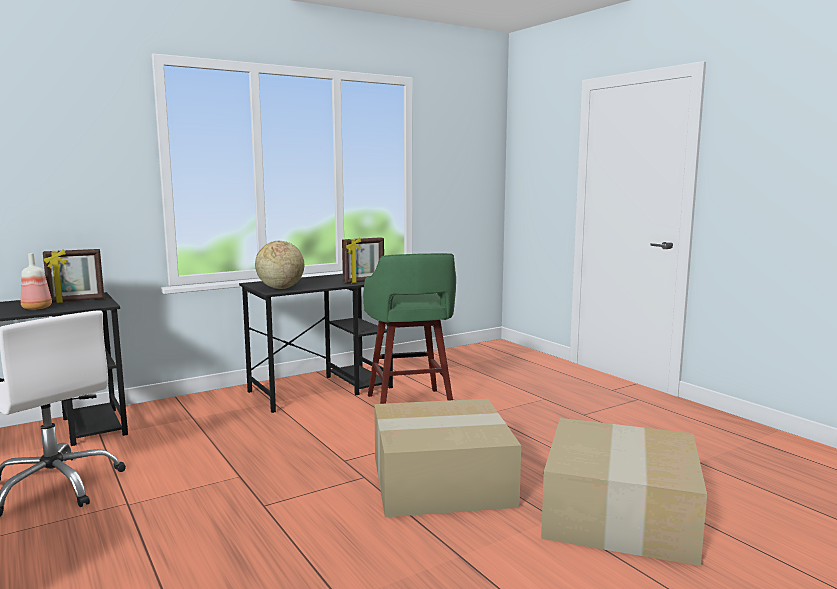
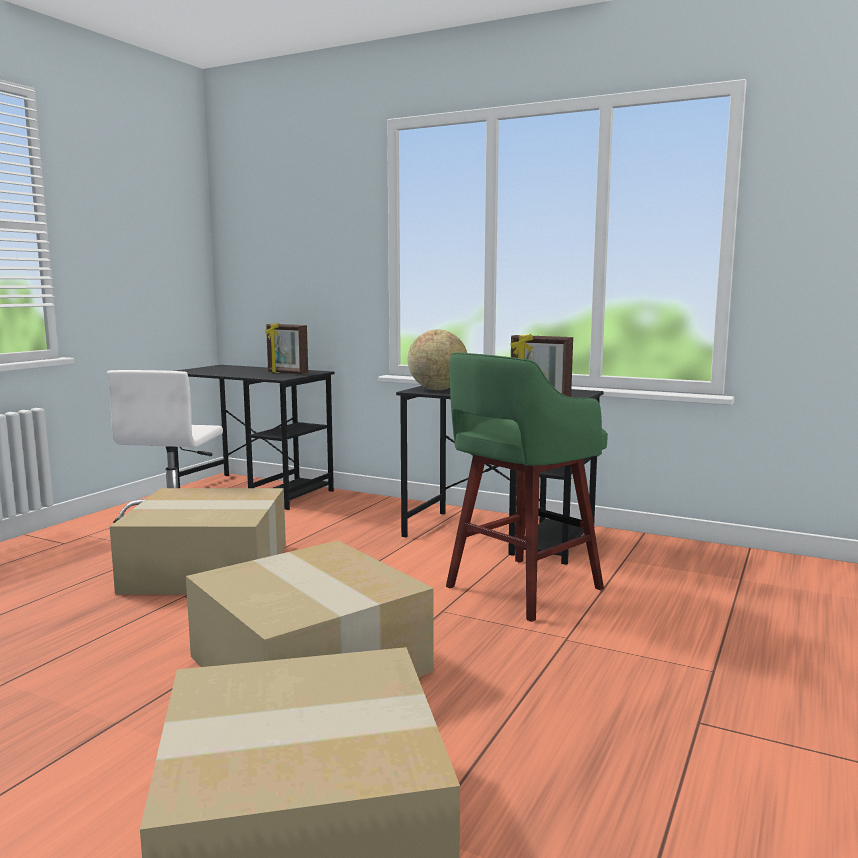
camera: 60 degrees right, 0 degrees up
(38, 308) = (249, 373): bottle -> none
(214, 486) = (210, 567): none -> cardboard box

